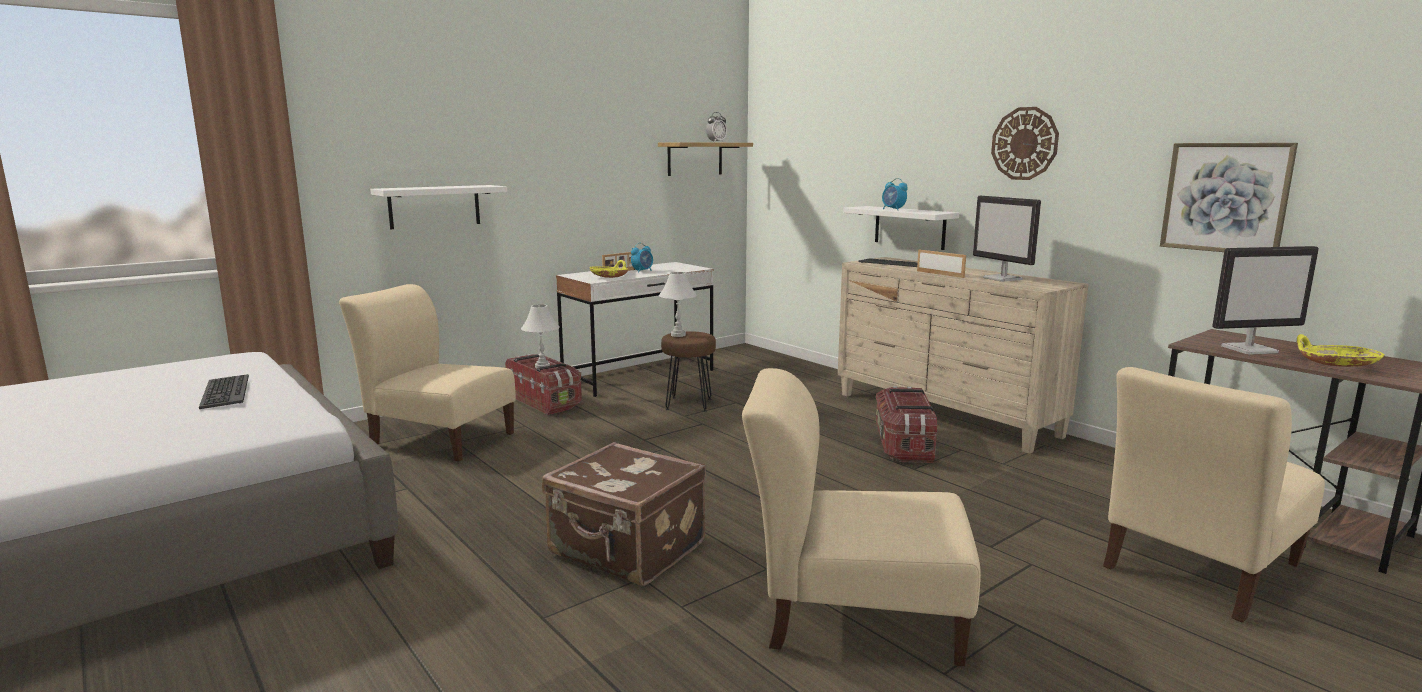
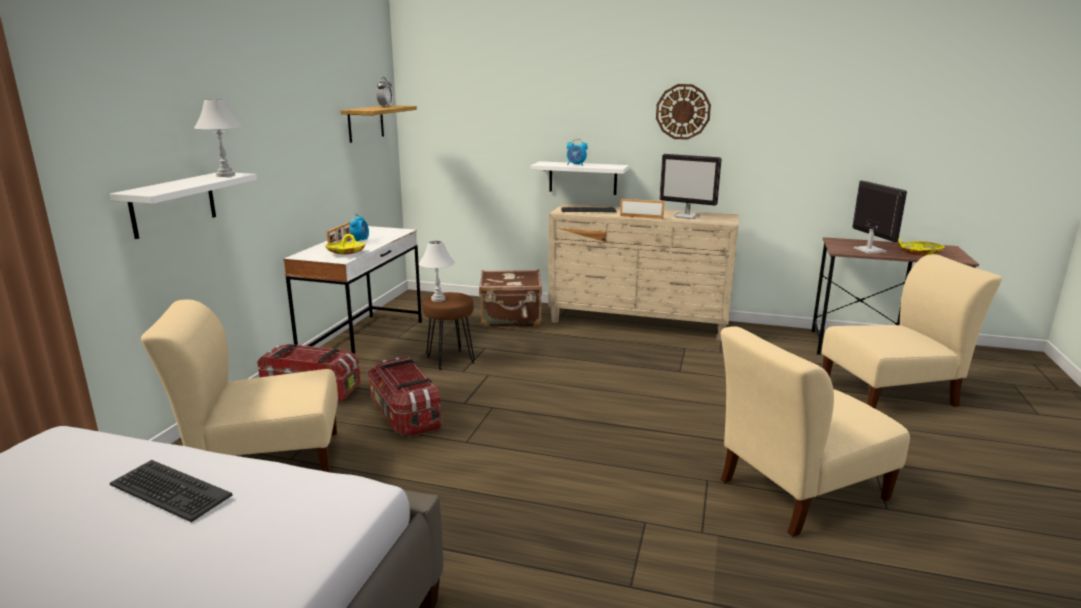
camera: 35 degrees left, 5 degrees up
(542, 366) = (313, 356): white table lamp -> white table lamp (226, 175)
(627, 550) = (601, 504): brown suitcase -> brown suitcase (511, 319)
(903, 445) = (648, 354): storage box -> storage box (405, 415)
(1197, 570) = (892, 394): beige chair -> beige chair turned 120 degrees counterclockwise
(1225, 197) = (828, 151): picture -> none
(1250, 349) = (869, 250): monitor -> monitor turned 60 degrees counterclockwise

